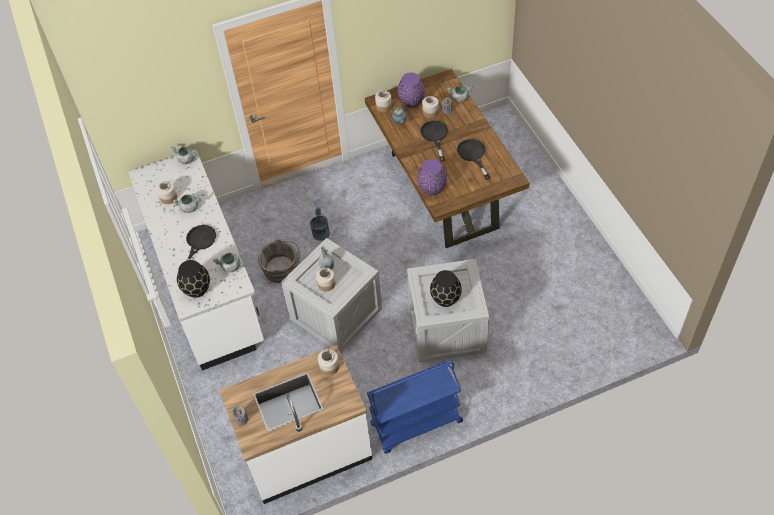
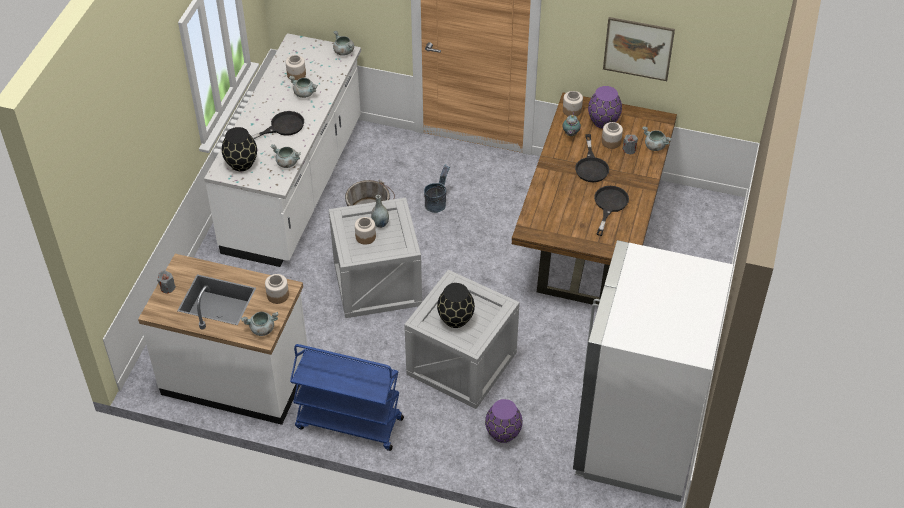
camera: 35 degrees right, 5 degrees down
(344, 399) = (262, 329): none -> grey cooking pot
(416, 34) = (638, 48): none -> picture
(432, 189) = (537, 211): purple vase -> purple vase (503, 433)
(435, 136) = (591, 166): black frying pan -> black frying pan turned 150 degrees clockwise
(598, 299) = (637, 438): none -> white fridge

